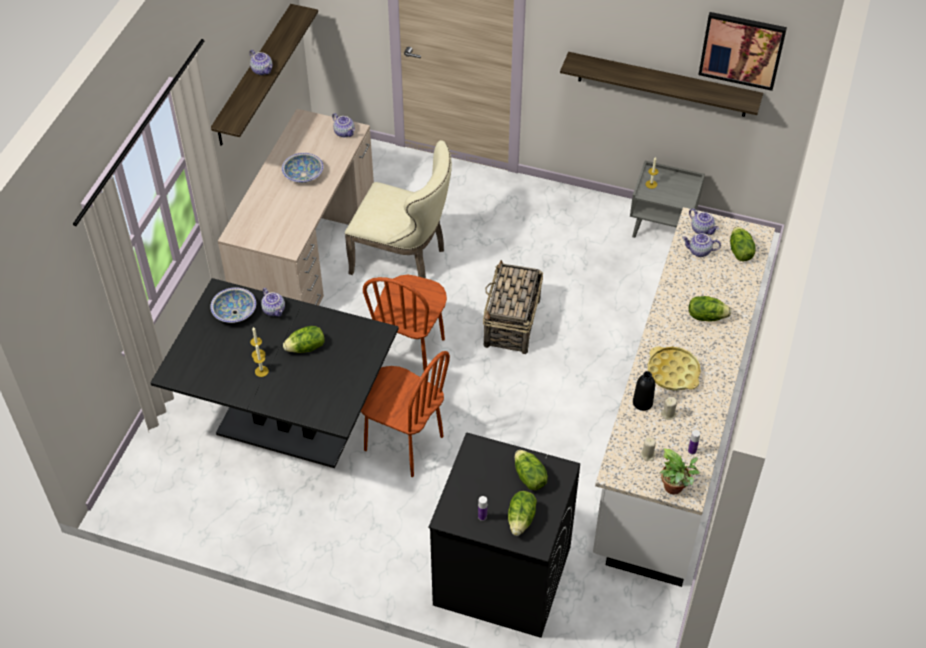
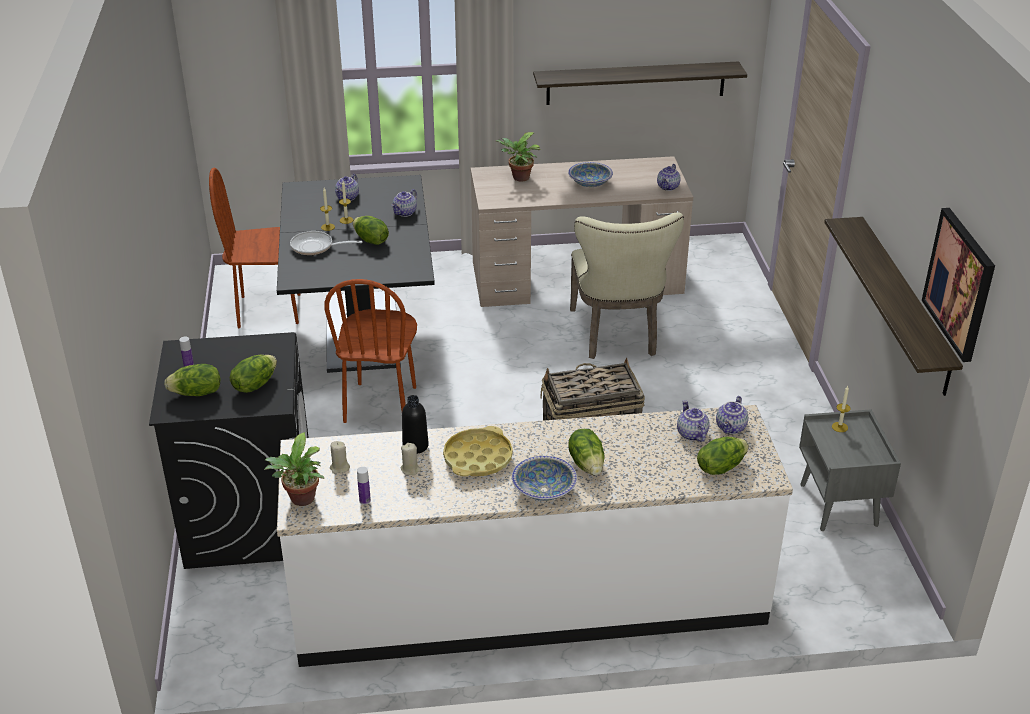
camera: 65 degrees right, 15 degrees down
(234, 312) = (388, 195): bowl -> bowl (544, 489)
(262, 70) = (632, 72): teapot -> teapot (348, 197)
(262, 216) = (519, 178): none -> potted plant
(292, 389) = (316, 247): none -> frying pan
(411, 353) = (499, 375): brown chair -> brown chair (269, 310)

